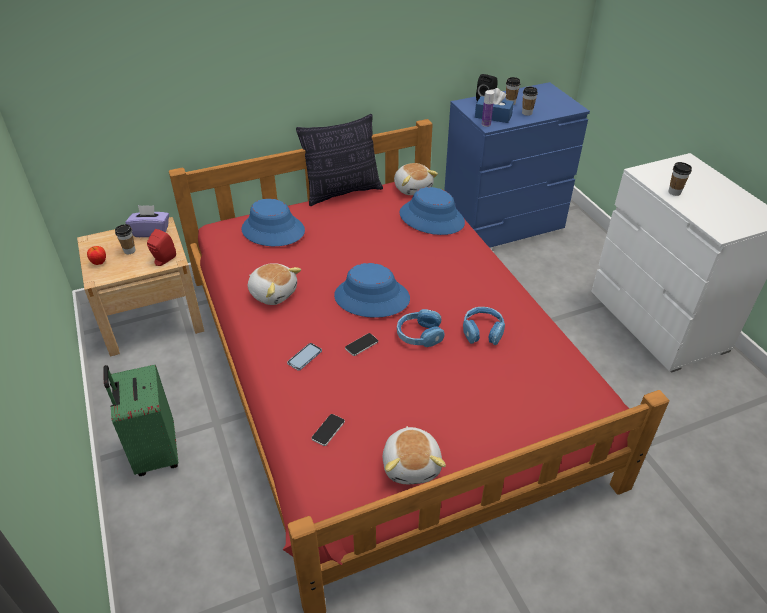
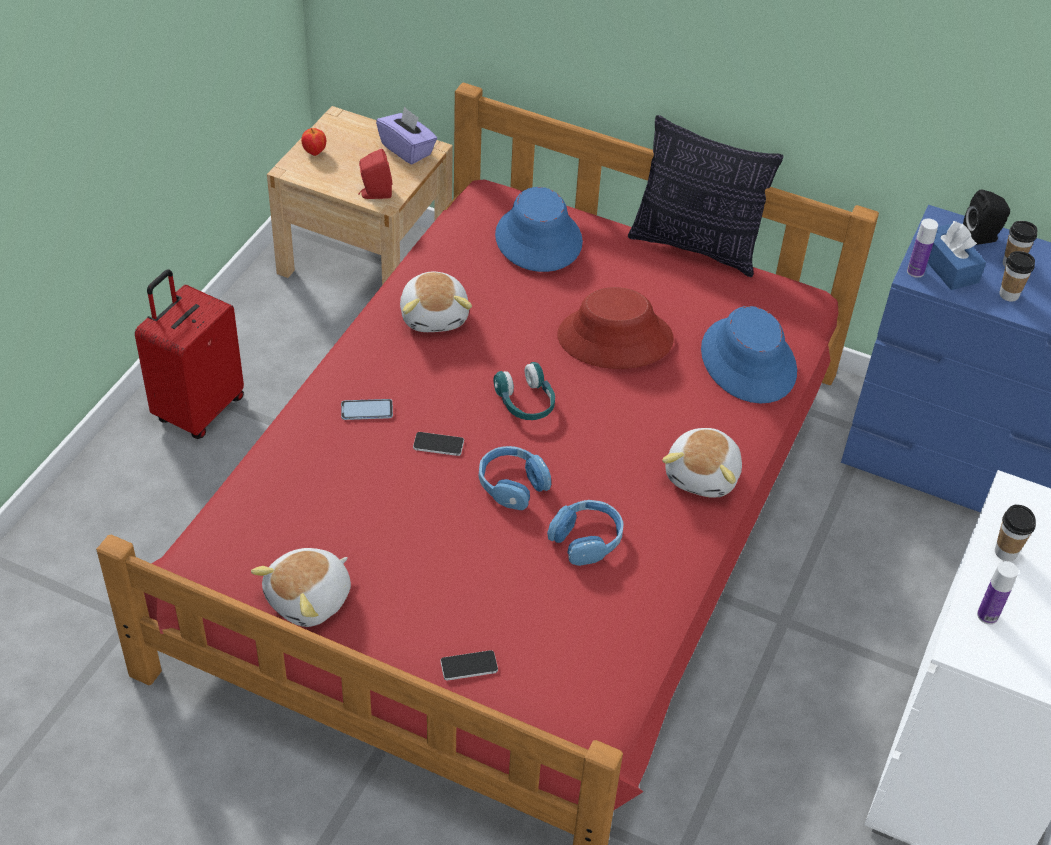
camera: 45 degrees right, 5 degrees up
(129, 251) = (358, 158): cup -> none
(155, 453) = (198, 409): green suitcase -> red suitcase
(328, 430) = (286, 499): phone -> phone (469, 666)
(368, 246) = (615, 338): none -> red hat
(371, 298) = (525, 402): blue hat -> turquoise headphones
(413, 188) = (795, 304): plush toy -> plush toy (704, 475)
(707, 216) = (987, 615): none -> bottle

